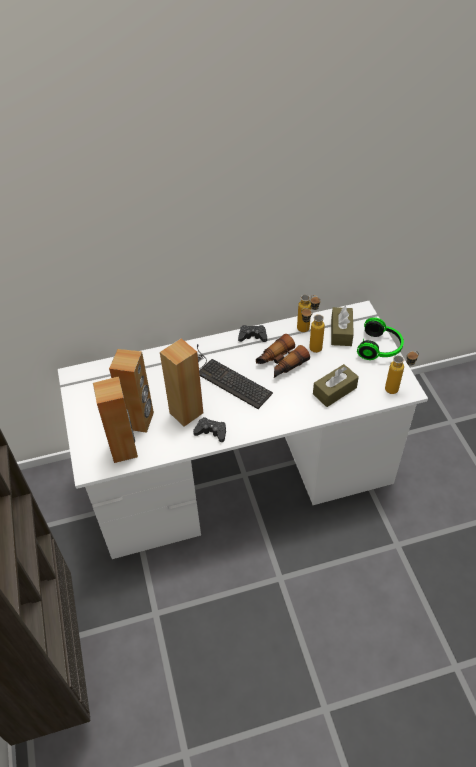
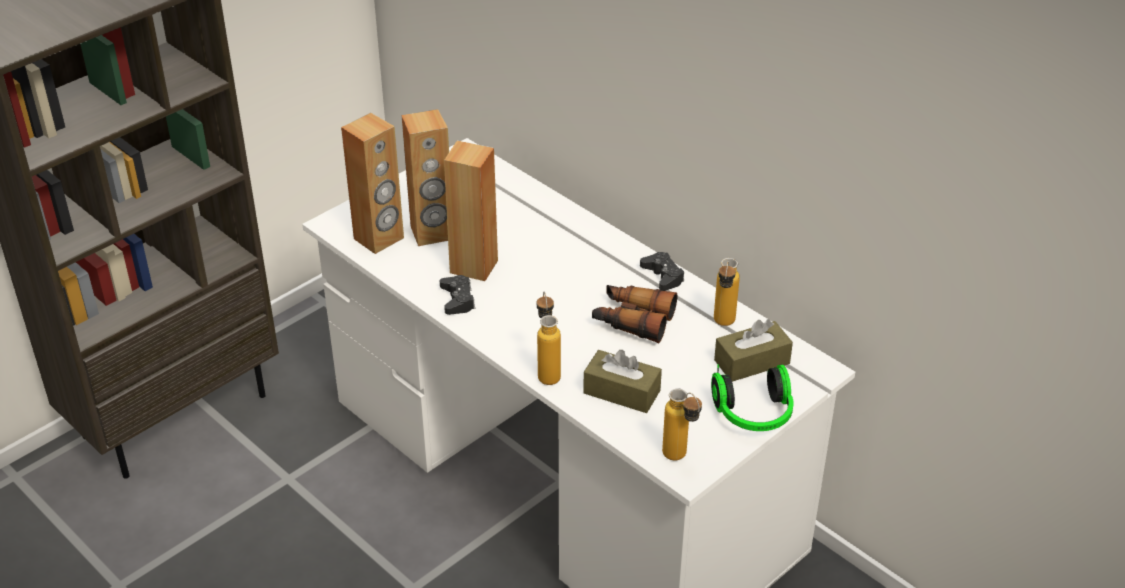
camera: 60 degrees right, 10 degrees down
(227, 378) = (562, 280): keyboard -> none
(310, 347) = (690, 339): bottle -> bottle (547, 371)

